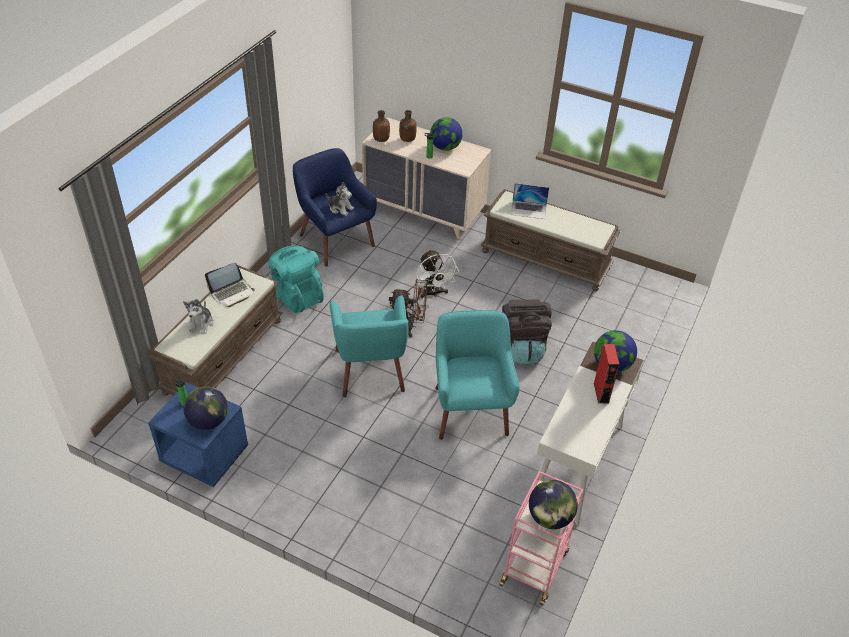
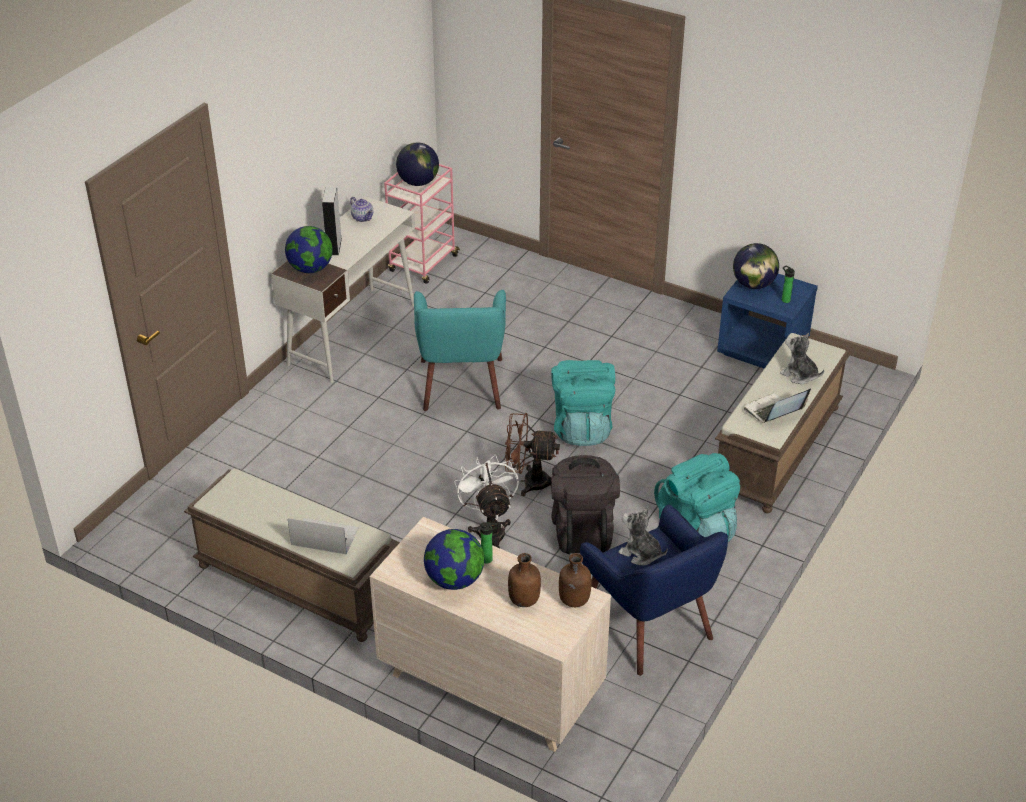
camera: 175 degrees left, 5 degrees down
(201, 323) = (799, 375): plush toy -> plush toy turned 60 degrees counterclockwise
(370, 370) = (582, 428): turquoise armchair -> turquoise backpack
(522, 348) = (377, 450): black backpack -> black backpack (582, 530)
(587, 432) = (363, 218): none -> teapot
(601, 392) = (334, 246): red speaker -> grey speaker

